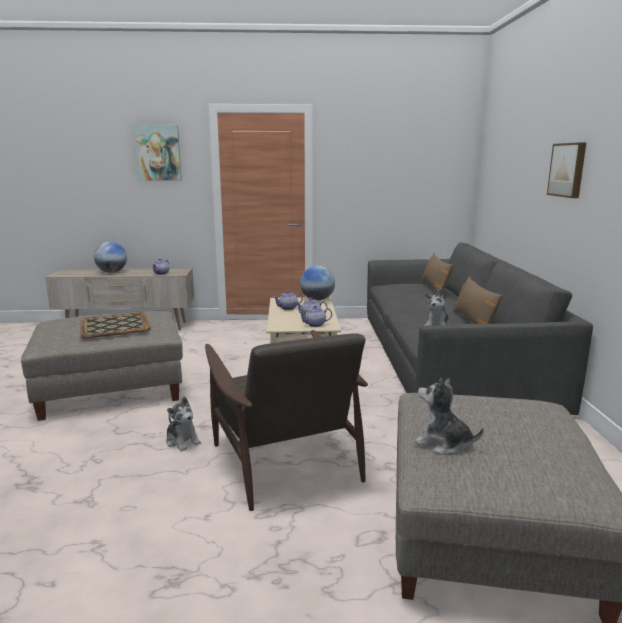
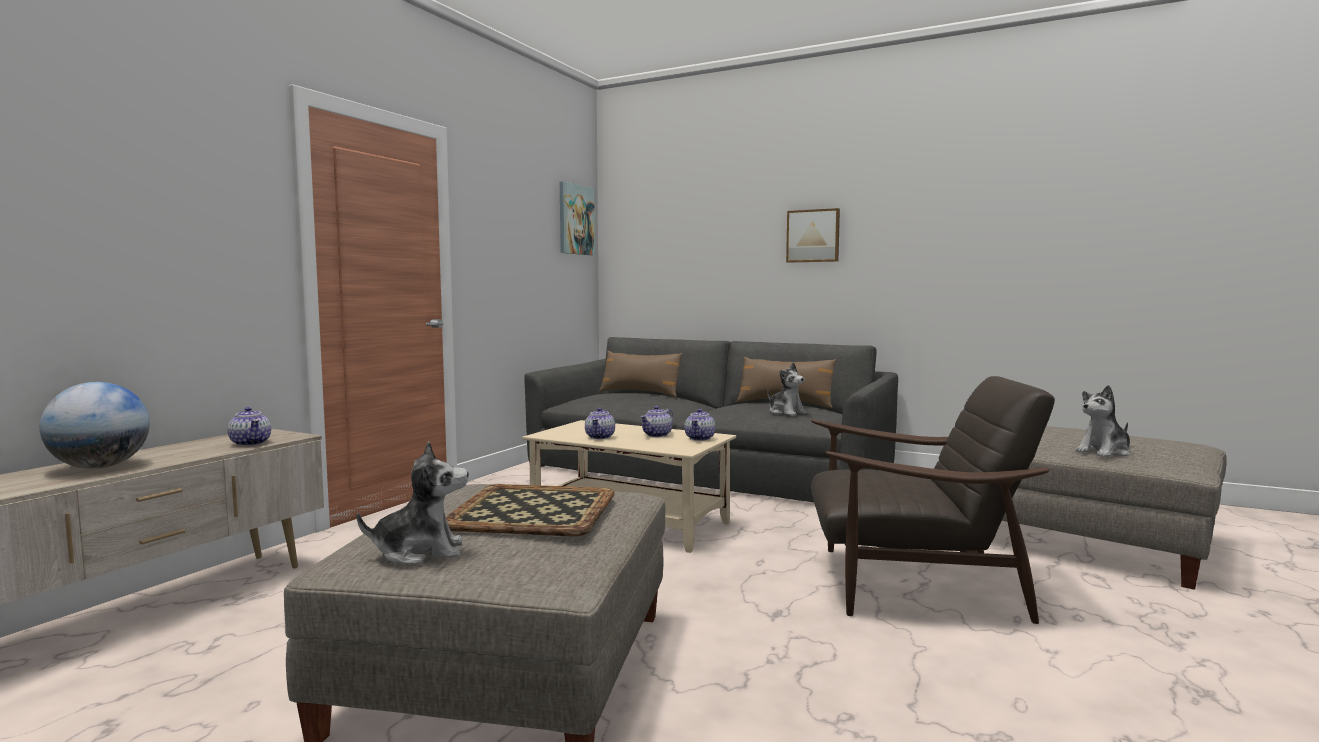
camera: 60 degrees left, 10 degrees down
(158, 153) = (184, 166): picture -> picture (575, 219)
(182, 441) = (818, 635): plush toy -> plush toy (420, 552)
(317, 299) = (584, 424): globe -> none

